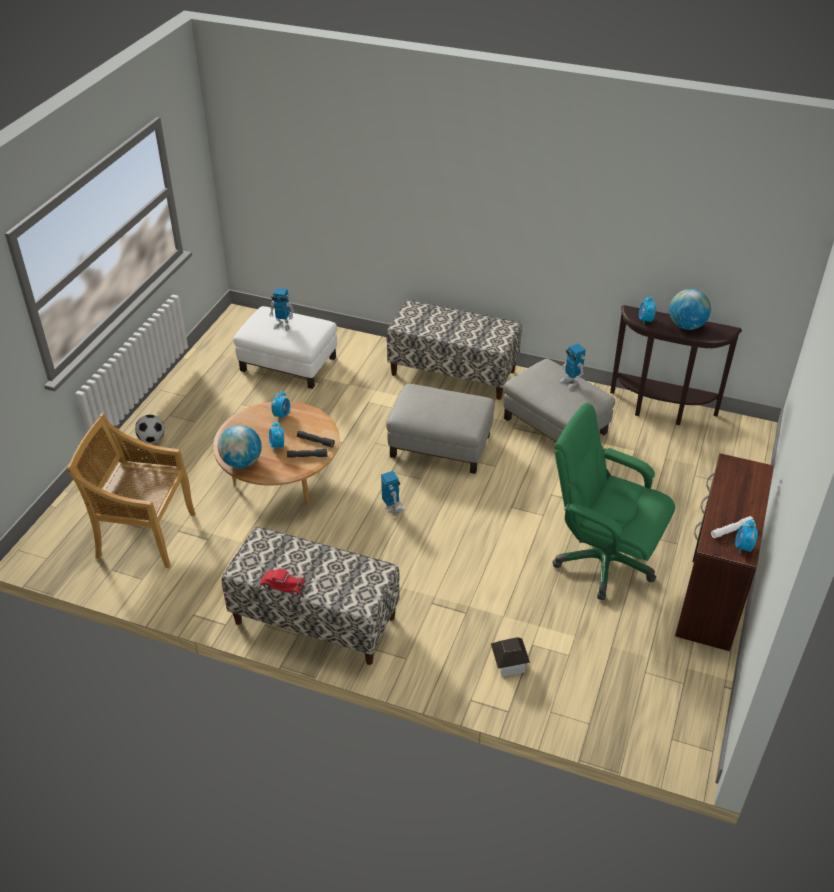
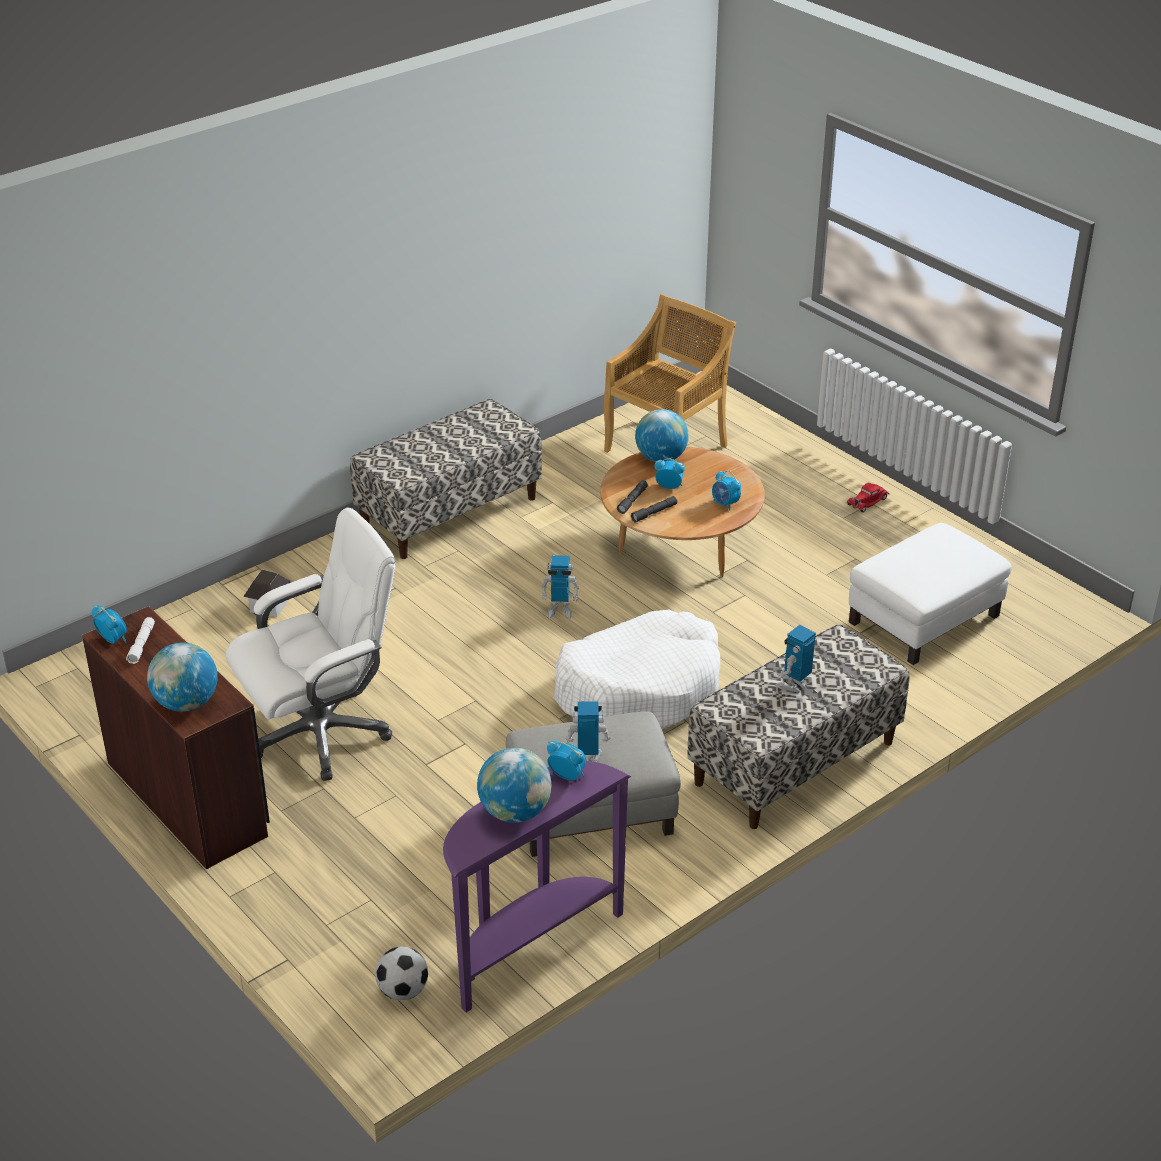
camera: 120 degrees right, 5 degrees down
(152, 439) = (830, 482): football -> football (403, 990)
(282, 585) = (444, 424): red toy car -> red toy car (868, 501)
(283, 325) = (930, 555): toy robot -> toy robot (793, 685)
(440, 445) = (640, 688): grey ottoman -> white dog bed
(602, 561) = (321, 733): green office chair -> white office chair
(661, 410) = (529, 946): brown console table -> purple console table
(750, 479) = (186, 703): none -> globe

